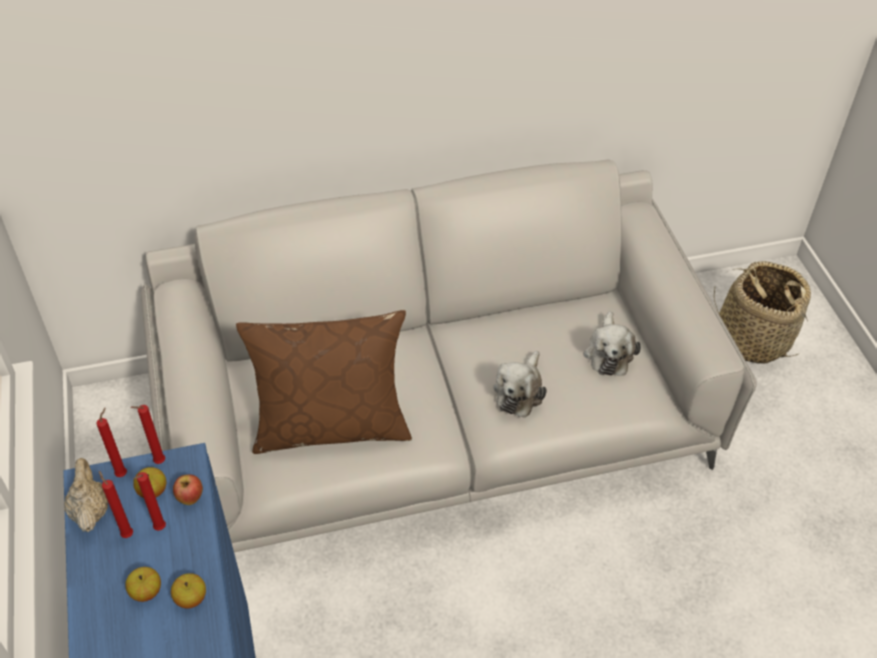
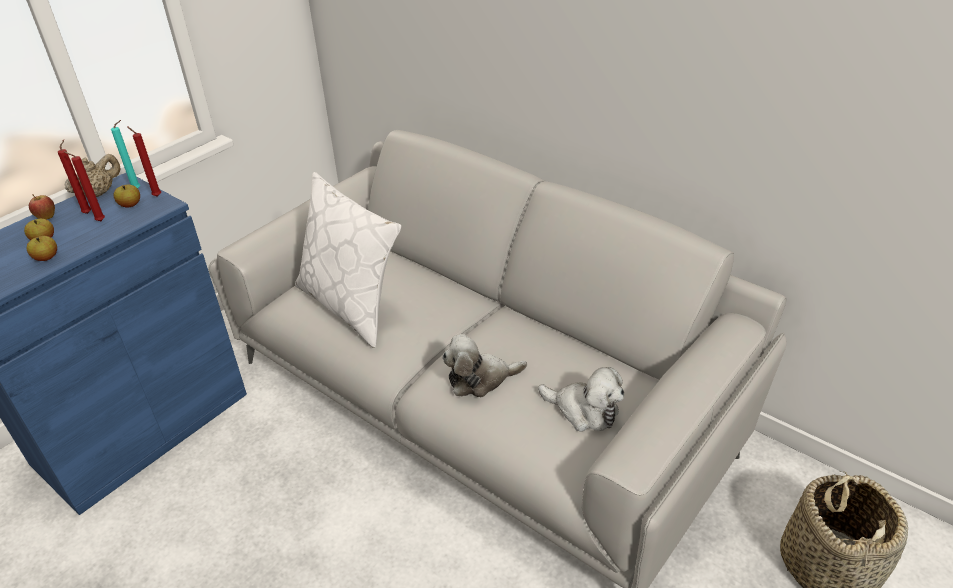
camera: 55 degrees right, 10 degrees down
(123, 473) = (138, 189): red candle -> turquoise candle
(190, 498) = (133, 220): apple -> apple (47, 218)
(331, 425) = (351, 305): brown pillow -> white pillow
(608, 353) = (584, 410): plush toy -> plush toy turned 120 degrees counterclockwise

